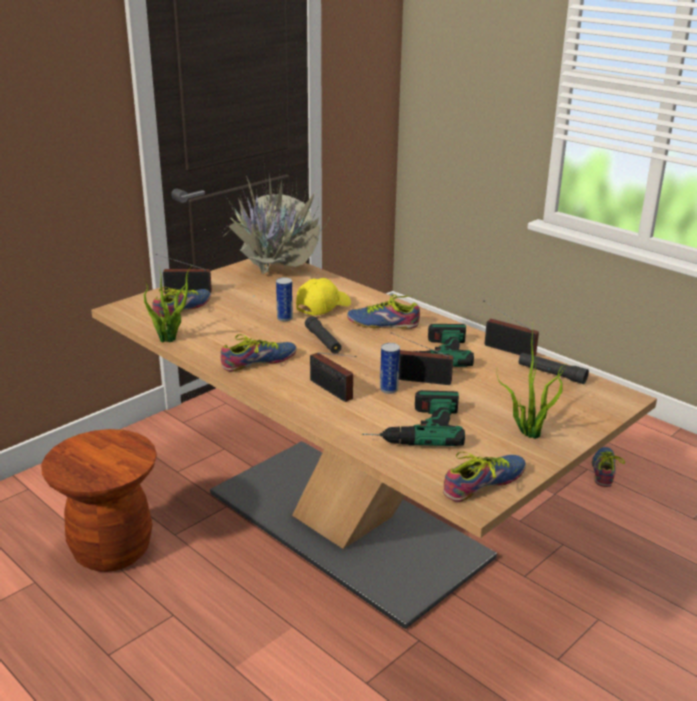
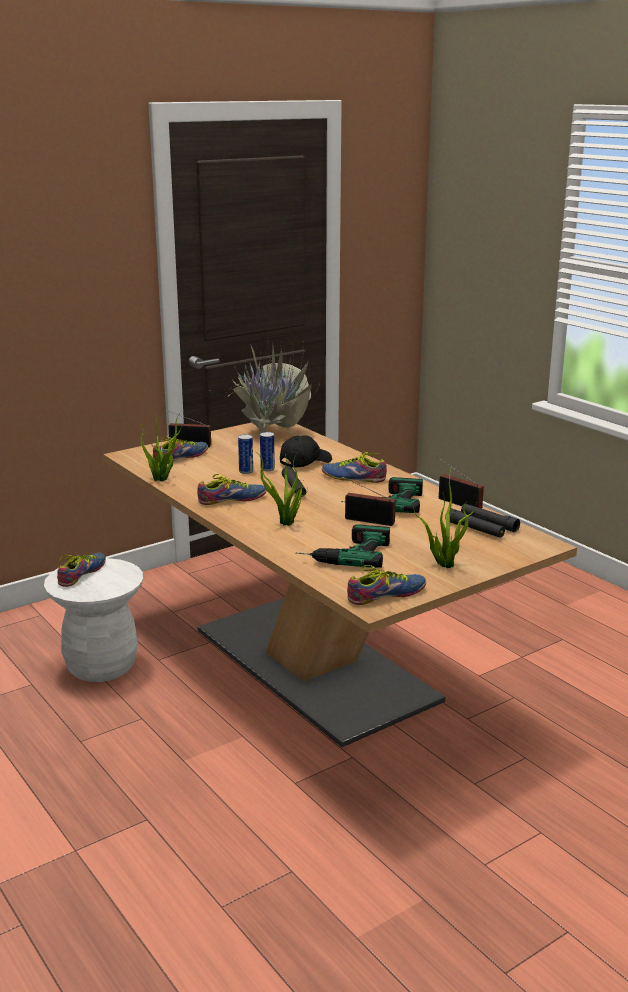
camera: 10 degrees right, 5 degrees down
(112, 550) = (101, 666): brown stool -> white stool
(322, 306) = (305, 462): yellow cap -> black cap
(332, 391) = (286, 524): radio -> potted plant
(389, 389) = (336, 525): can -> can (246, 471)
(540, 383) = (474, 530): none -> black flashlight
(606, 470) = (581, 642): shoe -> shoe (84, 574)

